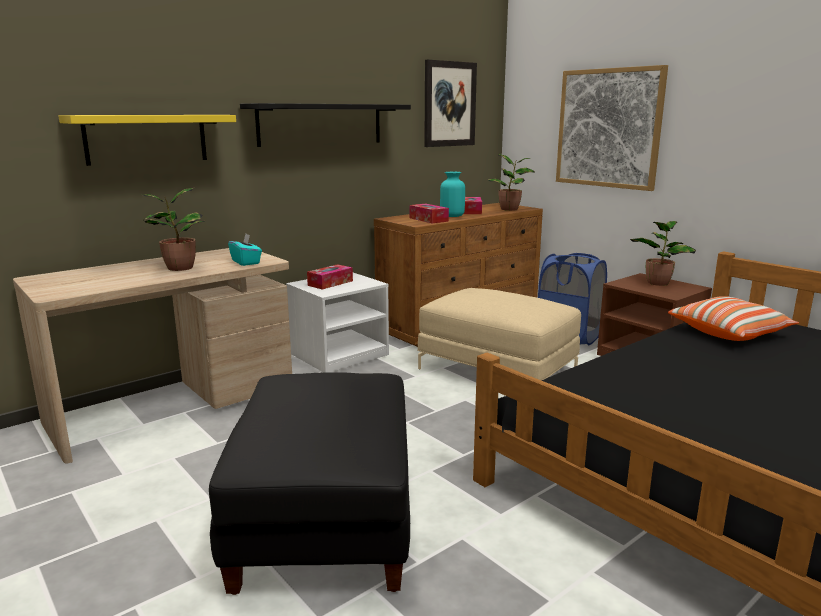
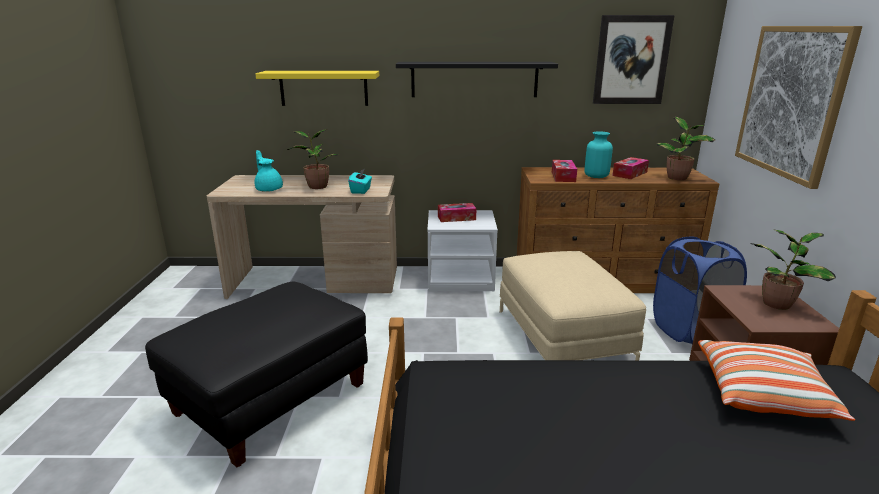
camera: 40 degrees right, 5 degrees up
(118, 280) = (269, 189): none -> turquoise teapot

